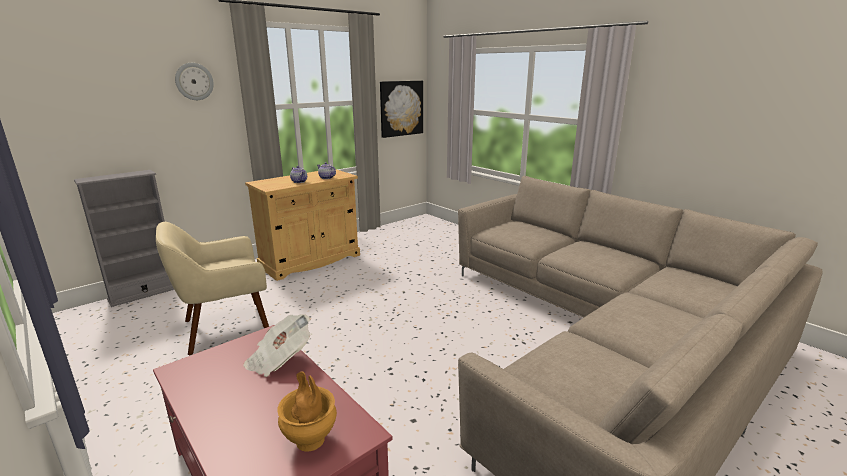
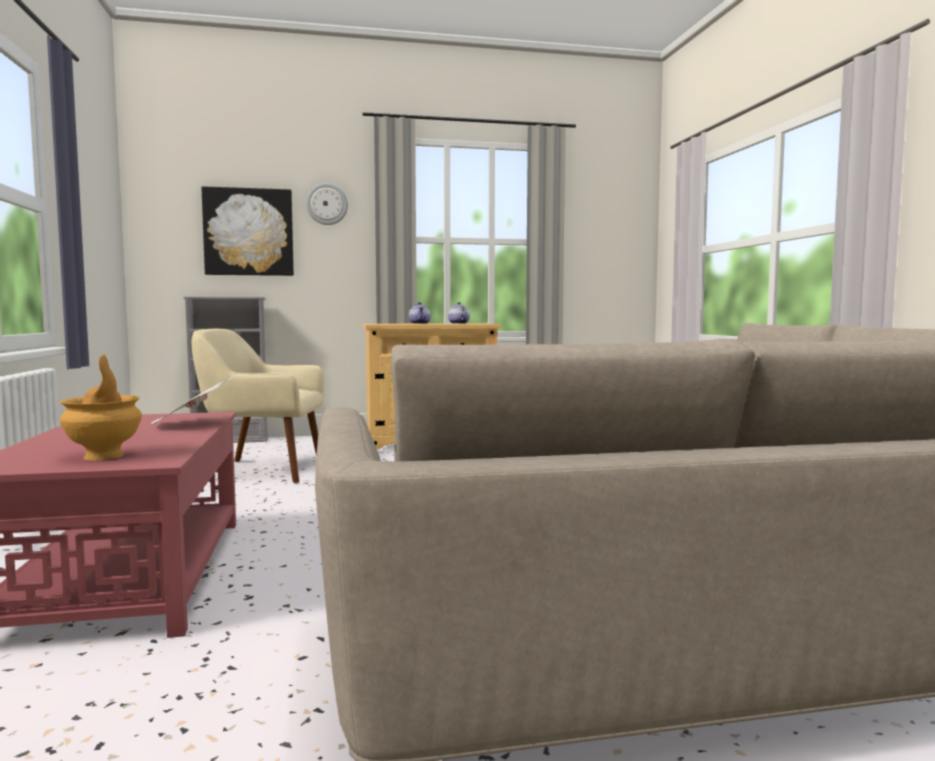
camera: 30 degrees right, 15 degrees down
(401, 108) = (611, 256): picture -> picture (248, 232)

